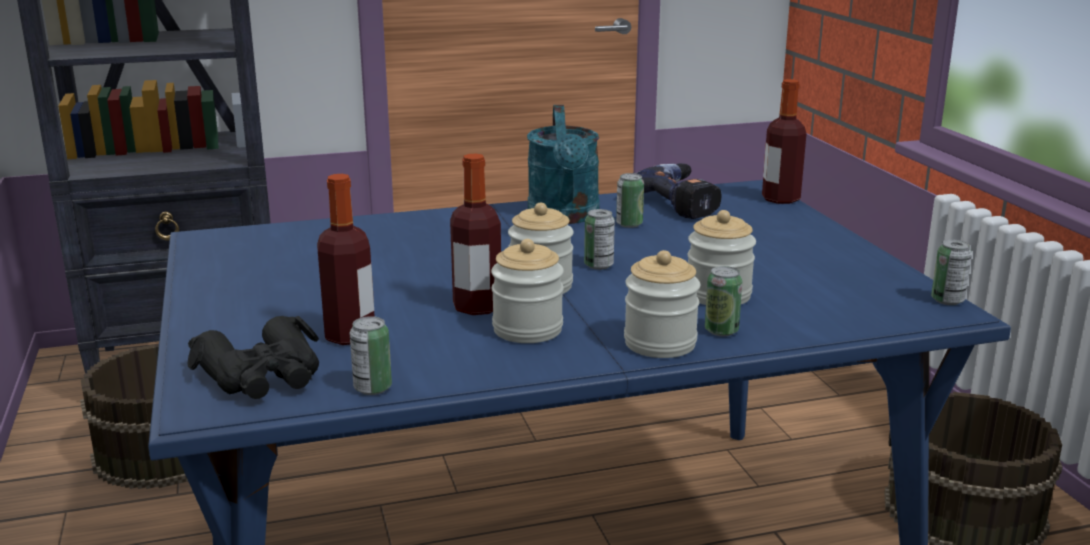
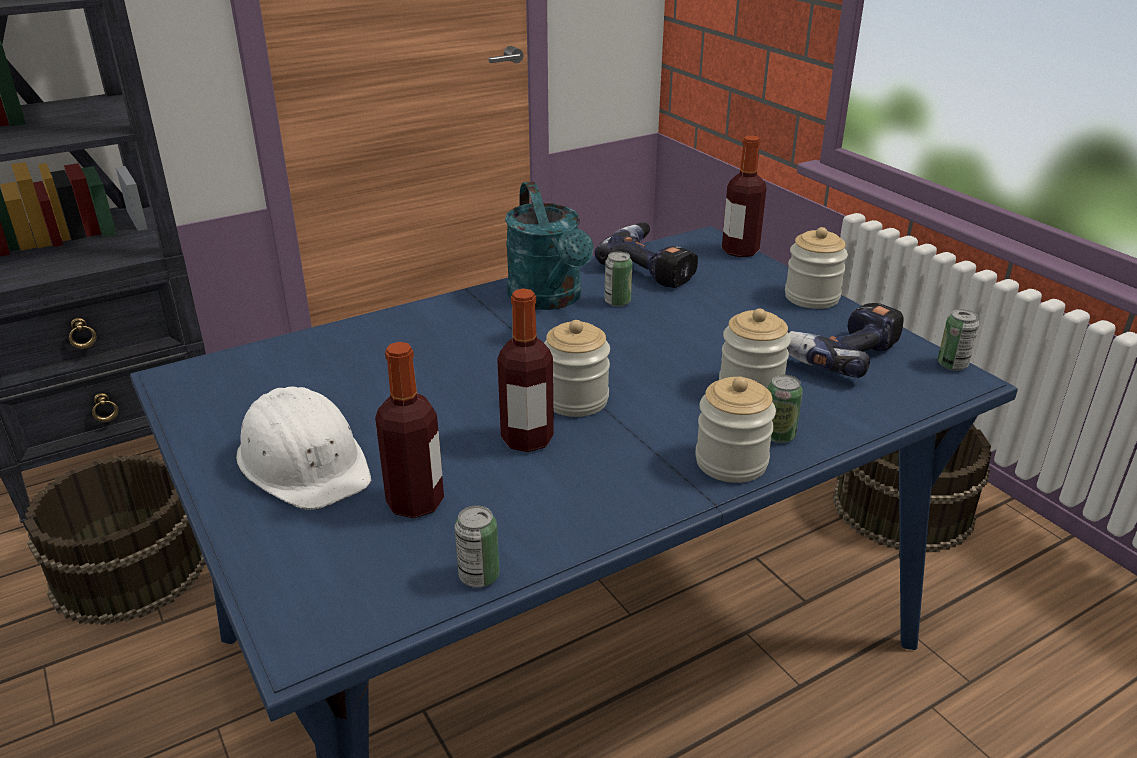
camera: 15 degrees left, 10 degrees up
(263, 376) = (349, 579): black binoculars -> none
(274, 300) = (305, 462): none -> white hard hat
(527, 329) = (594, 463): jar -> jar (812, 297)
(598, 265) = (617, 363): can -> none
(824, 279) = (834, 352): none -> power drill

